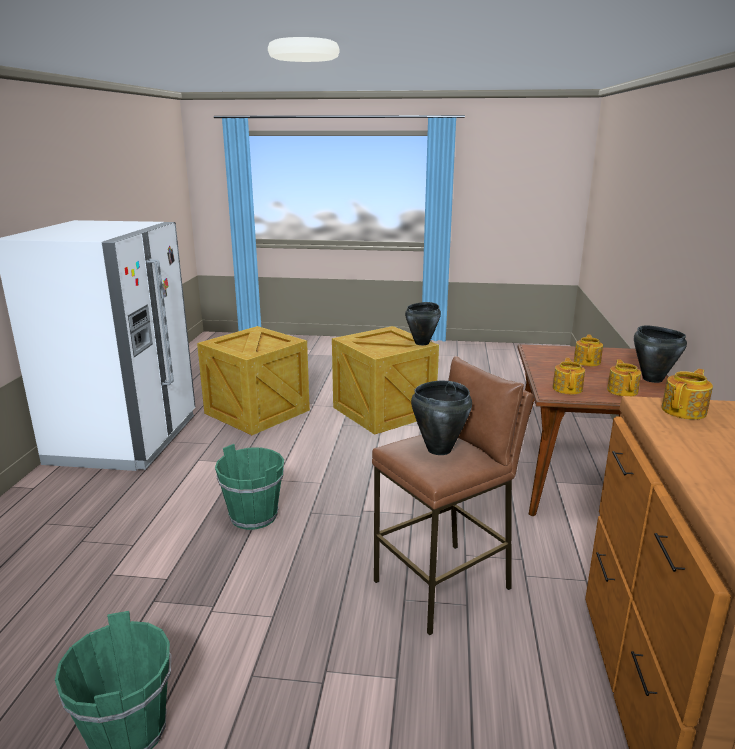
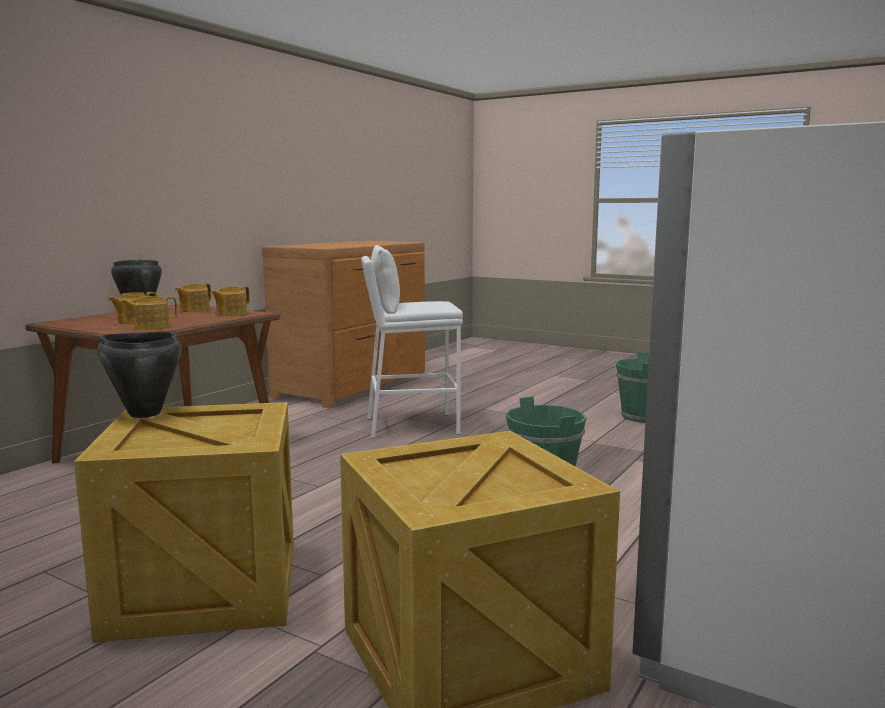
camera: 155 degrees left, 10 degrees down
(438, 449) = (420, 304): black cooking pot -> none
(443, 585) = (411, 426): brown stool -> white stool
(684, 410) = (315, 246): teapot -> teapot (151, 327)

